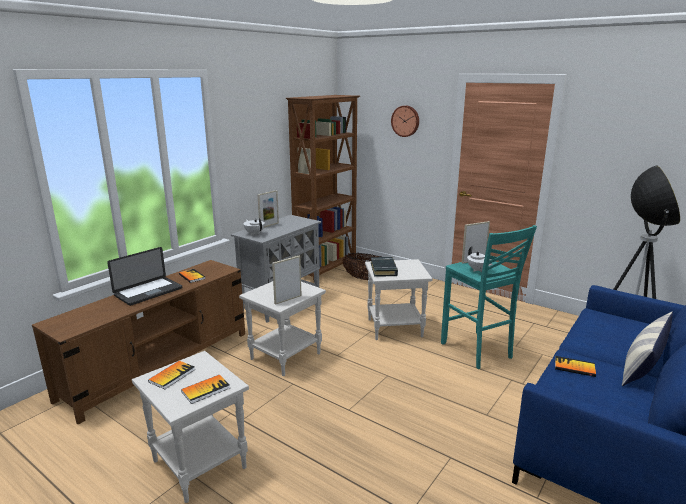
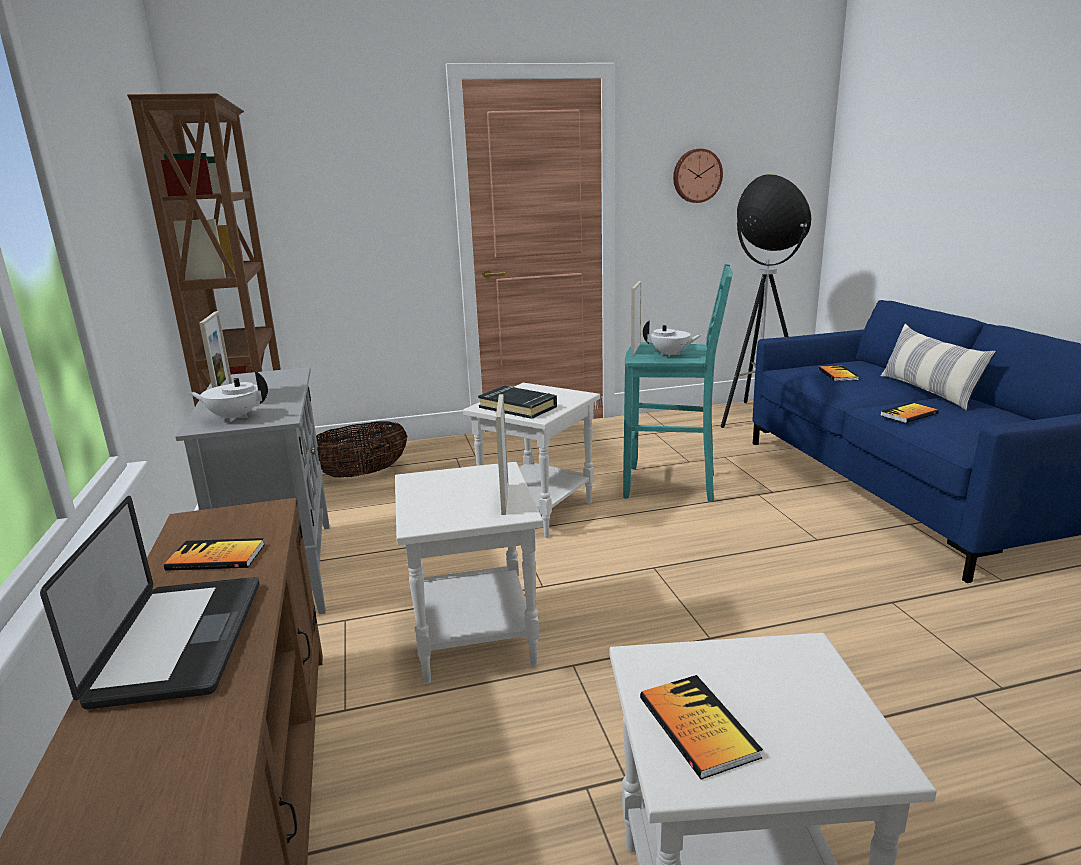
camera: 50 degrees left, 0 degrees up
(206, 390) = (809, 691): book -> book (838, 375)
(405, 121) = (353, 158): wall clock -> wall clock (696, 176)

